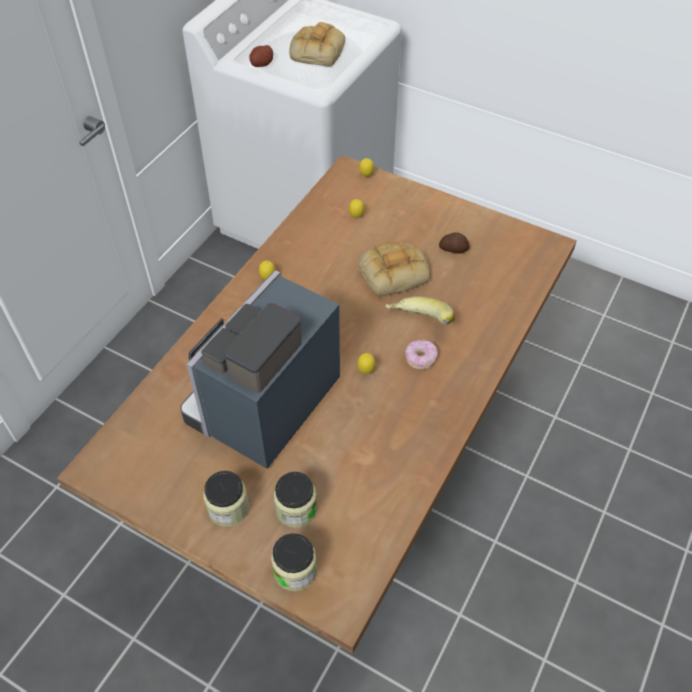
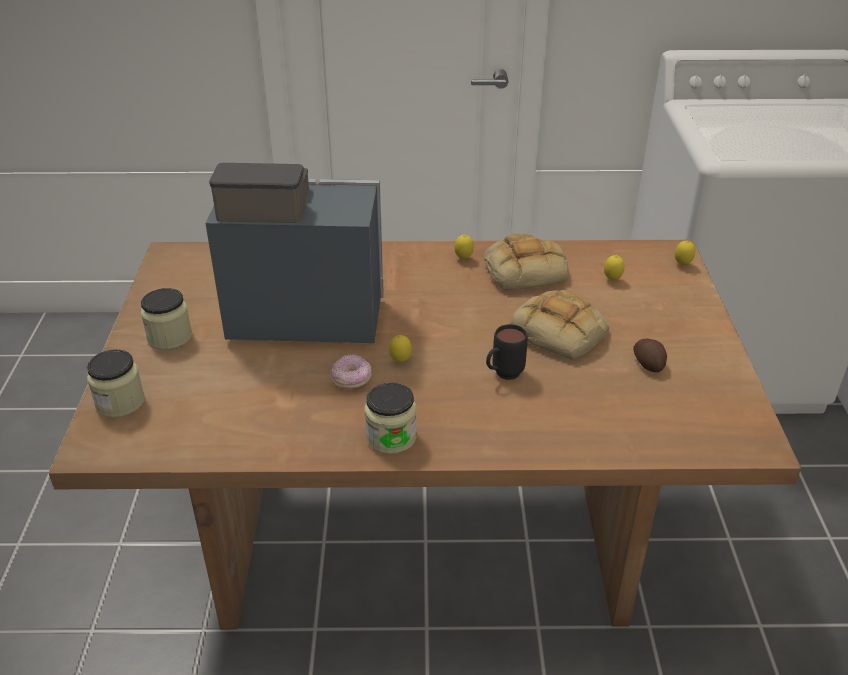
camera: 60 degrees right, 15 degrees down
(262, 64) = (704, 118): potato -> none
(296, 509) = (192, 377): jar -> jar (391, 437)
(316, 51) = (775, 136): bread -> bread (525, 270)
(418, 324) = (502, 375): banana -> black mug
(420, 358) = (453, 394): donut -> donut (351, 380)

